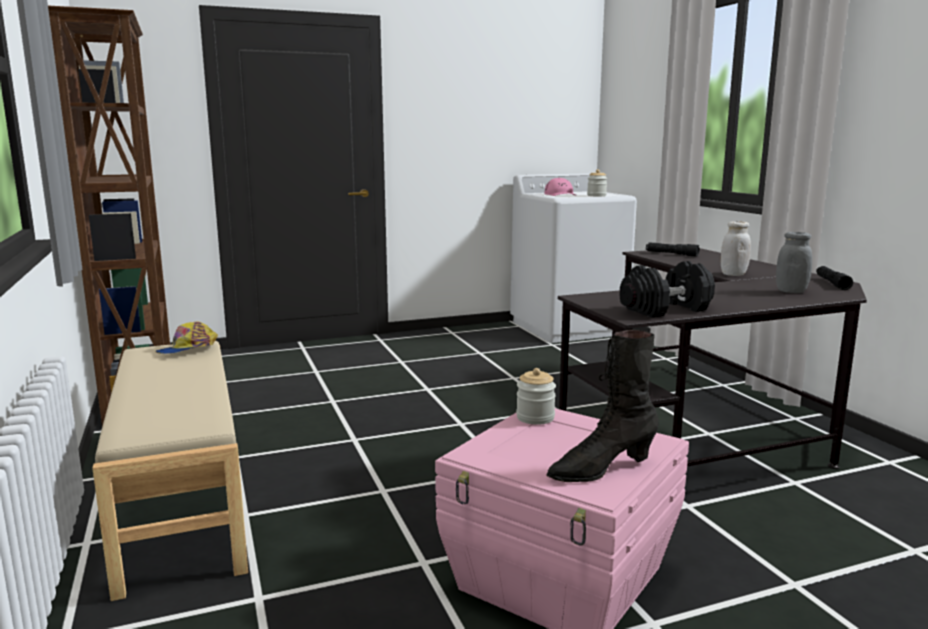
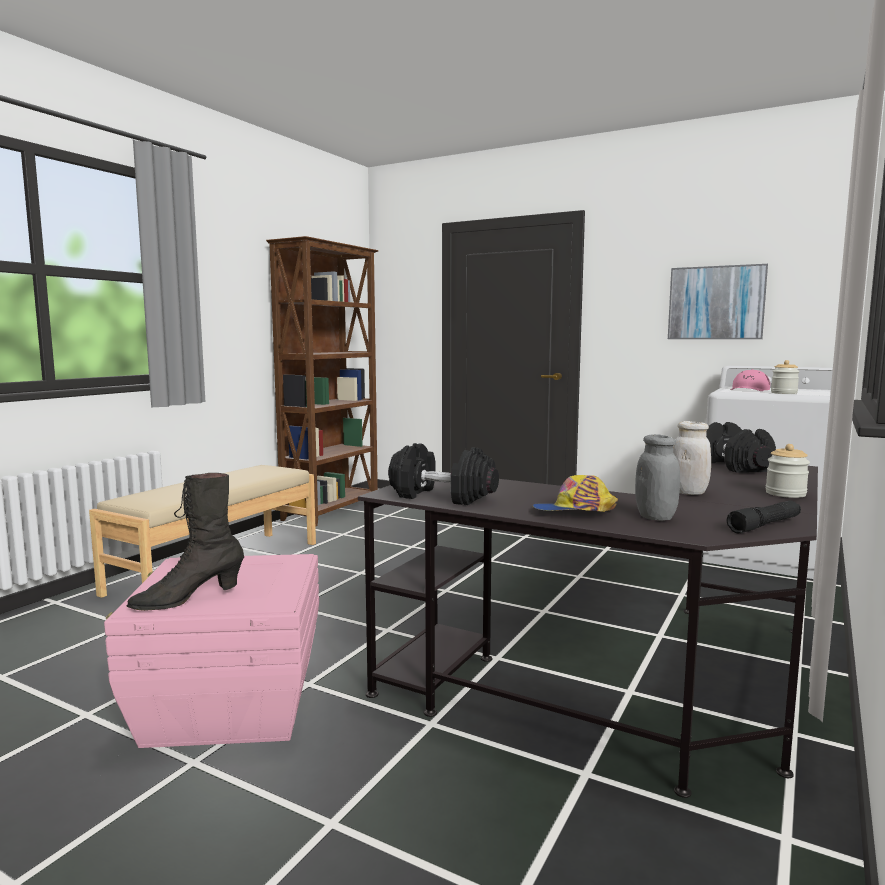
camera: 50 degrees right, 5 degrees down
(188, 349) = (277, 471): cap -> cap (574, 512)
(503, 119) = (716, 303): none -> picture
(535, 417) = (278, 561): jar -> jar (785, 494)
(601, 469) = (188, 599): black boot -> black boot turned 60 degrees counterclockwise
(671, 254) = (736, 466): black flashlight -> black dumbbell

